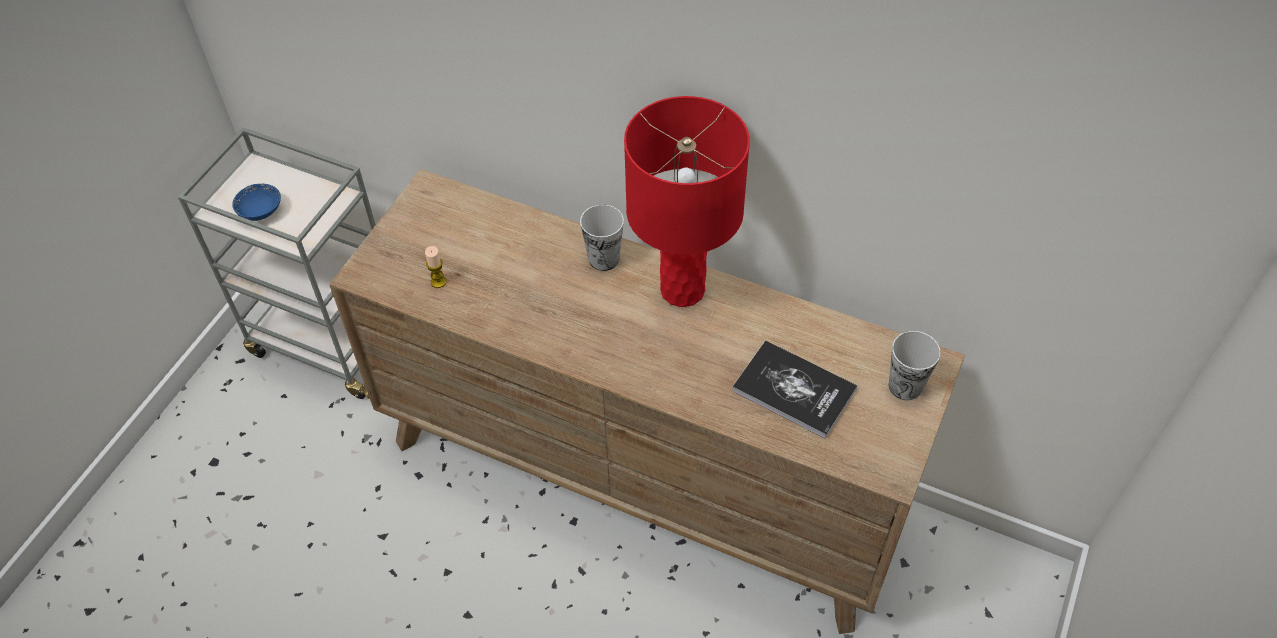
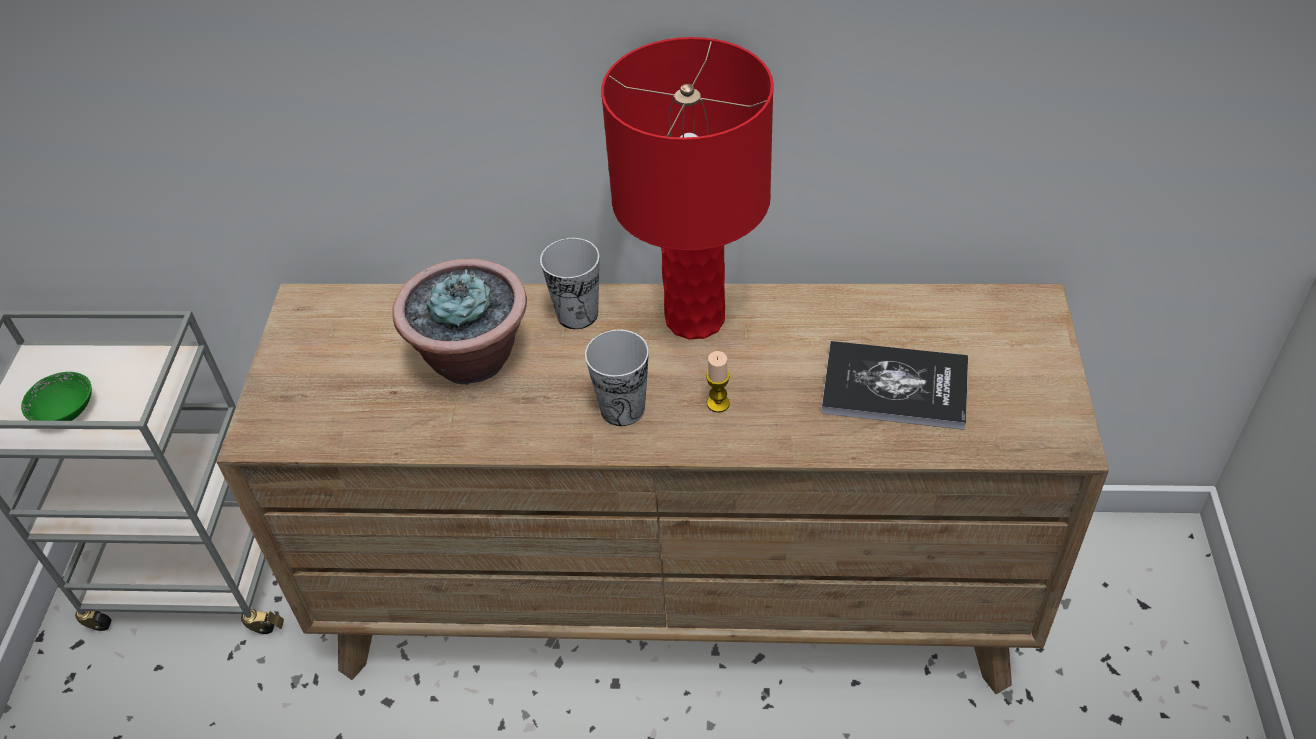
camera: 20 degrees left, 5 degrees down
(260, 211) = (65, 412): blue bowl -> green bowl
(438, 281) = (371, 409): candle -> candle (718, 403)
(518, 267) = (471, 358): none -> potted plant
(905, 386) = (1019, 339): cup -> cup (622, 408)

